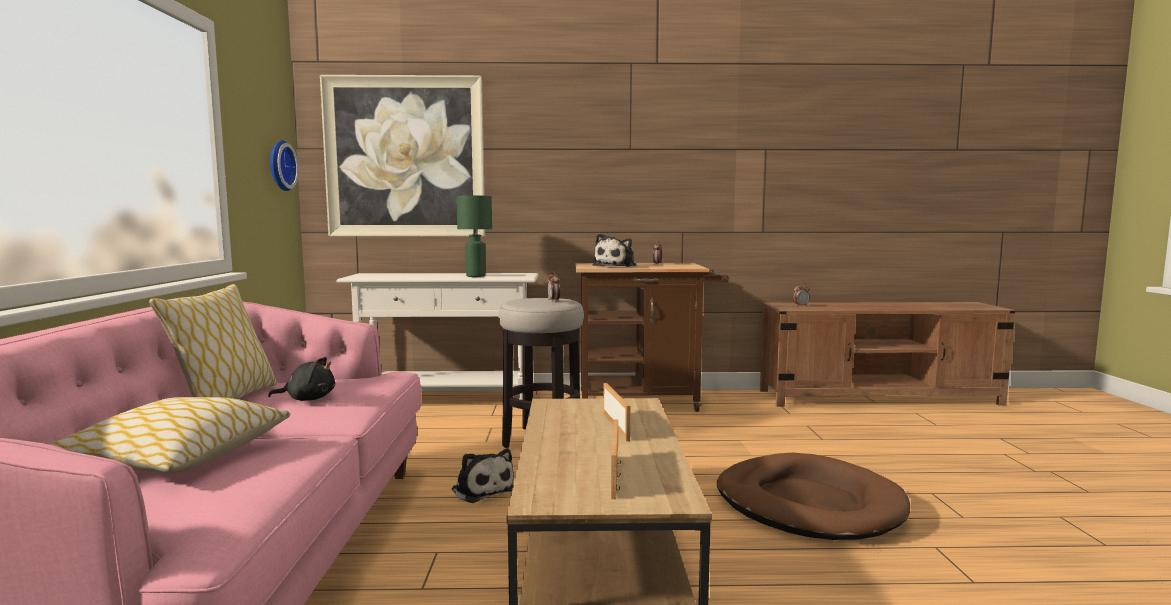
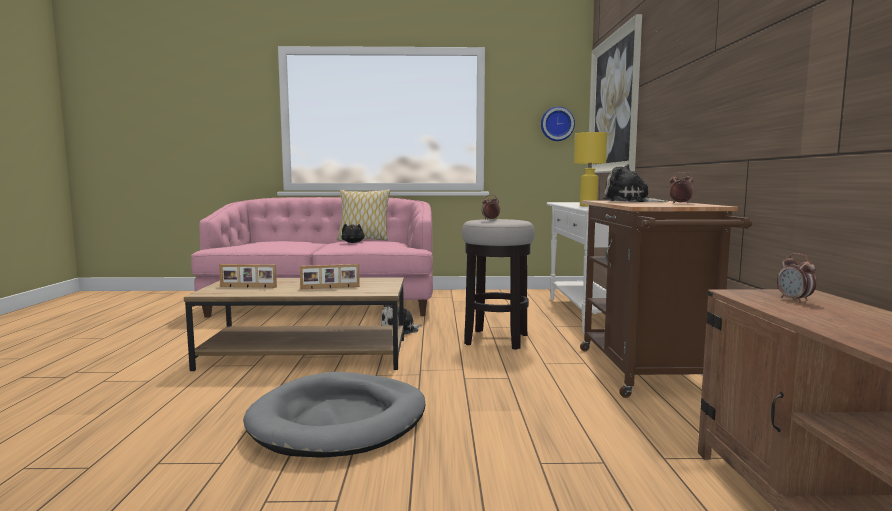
camera: 90 degrees right, 0 degrees up
(175, 457) = (287, 241): pillow -> none
(475, 276) = (588, 206): green table lamp -> yellow table lamp
(808, 503) = (340, 420): brown dog bed -> grey dog bed

